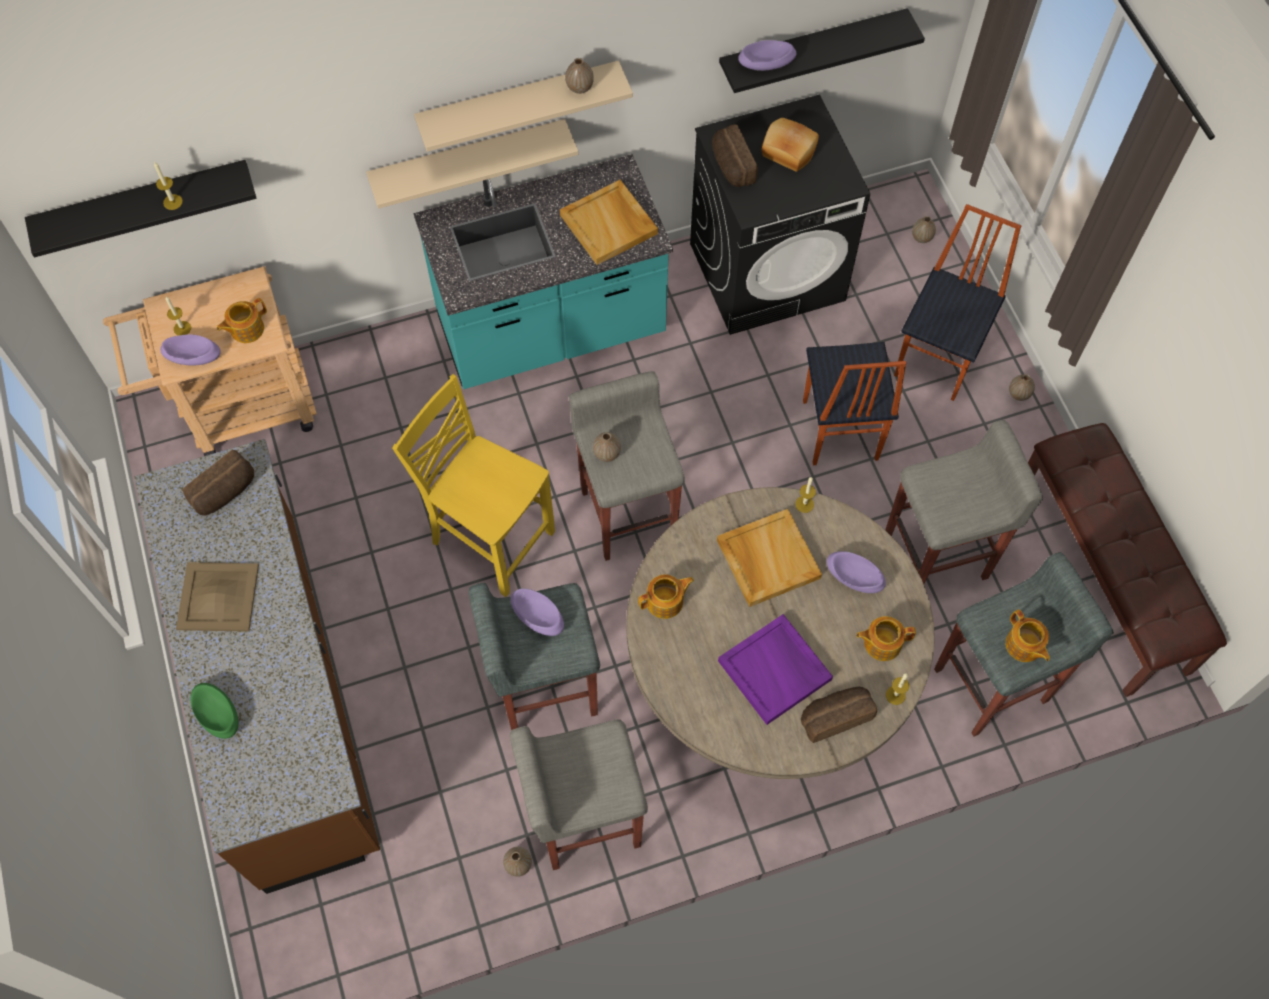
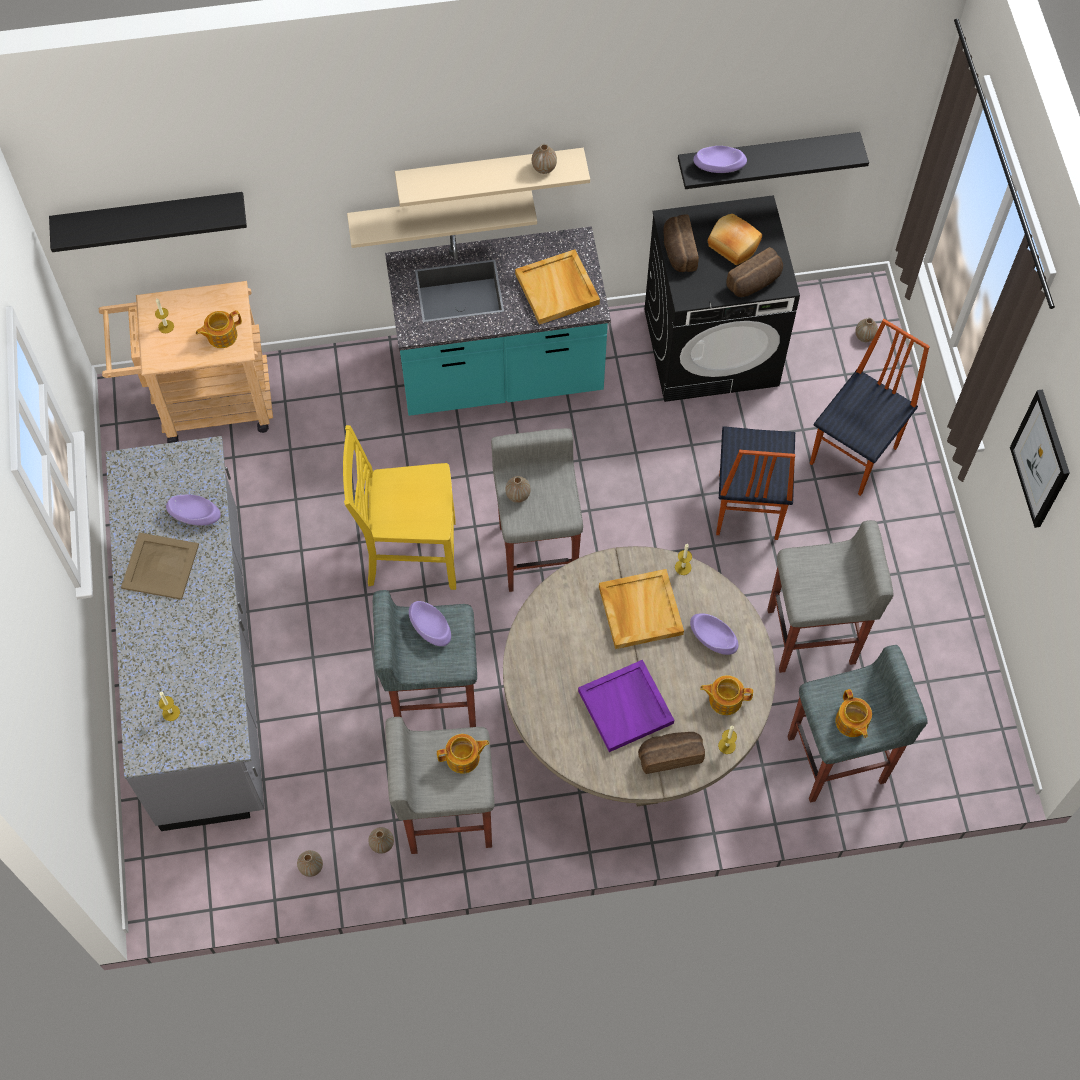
camera: 10 degrees right, 0 degrees up
(173, 202) = (175, 221): candle -> candle (171, 712)
(193, 356) = (171, 353): purple bowl -> purple bowl (194, 515)
(218, 714) = (145, 665): green bowl -> none
(225, 493) = (180, 478): bread -> bread (755, 283)
(285, 698) = (204, 666): brown counter -> grey counter
(490, 538) = (409, 554): yellow chair -> yellow chair turned 45 degrees counterclockwise
(665, 602) = (543, 633): teapot -> teapot (464, 758)
(1018, 394) = (923, 499): vase -> vase (311, 867)
(1103, 576) = (963, 679): brown bench -> none
(1189, 321) = (1041, 459): none -> picture

